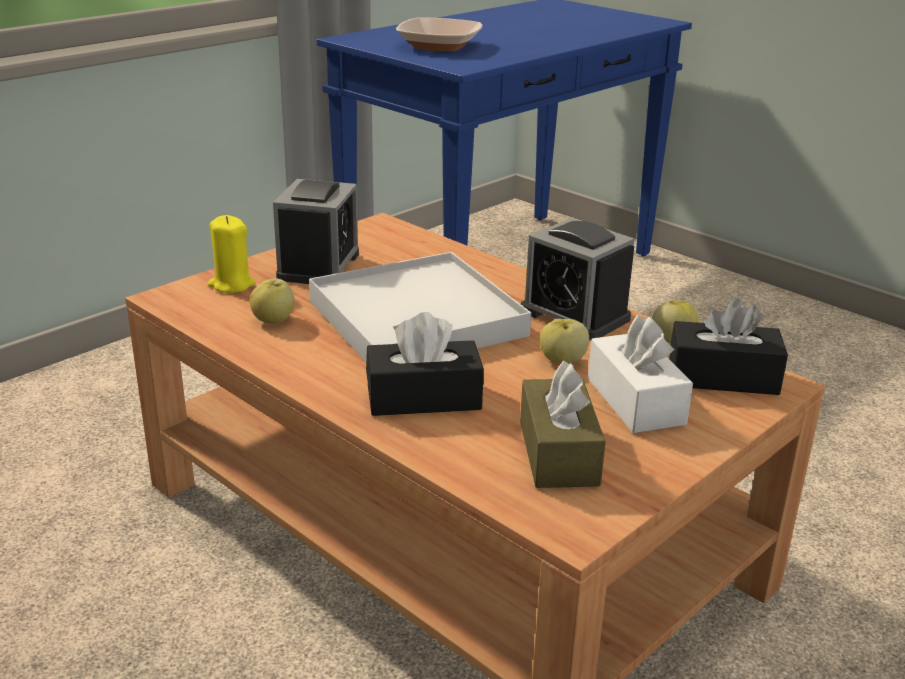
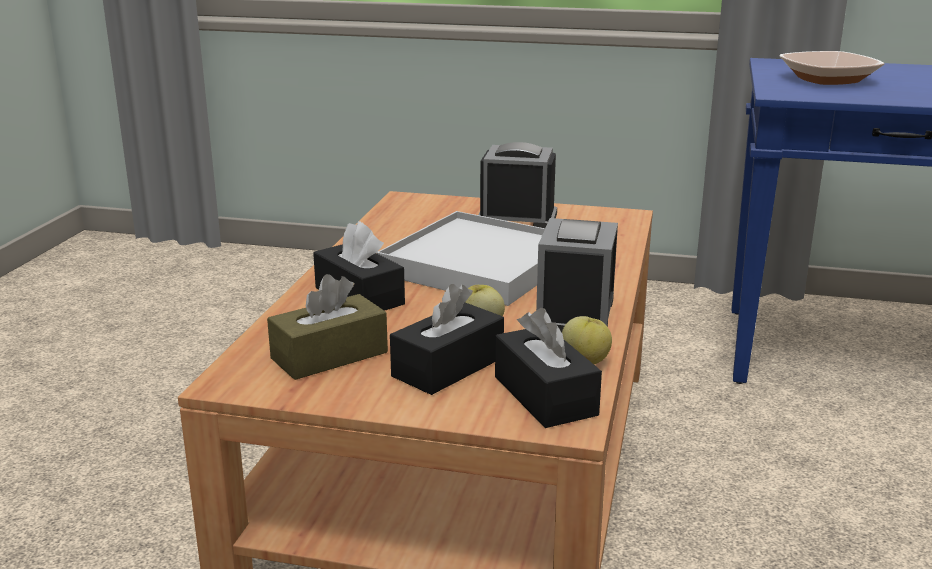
camera: 60 degrees right, 5 degrees down
(231, 285) = (447, 206): yellow candle -> none
(274, 320) = (413, 230): apple -> none
(318, 266) = (517, 218): alarm clock -> alarm clock turned 150 degrees counterclockwise
(635, 401) = (448, 367): white tissue box -> black tissue box

